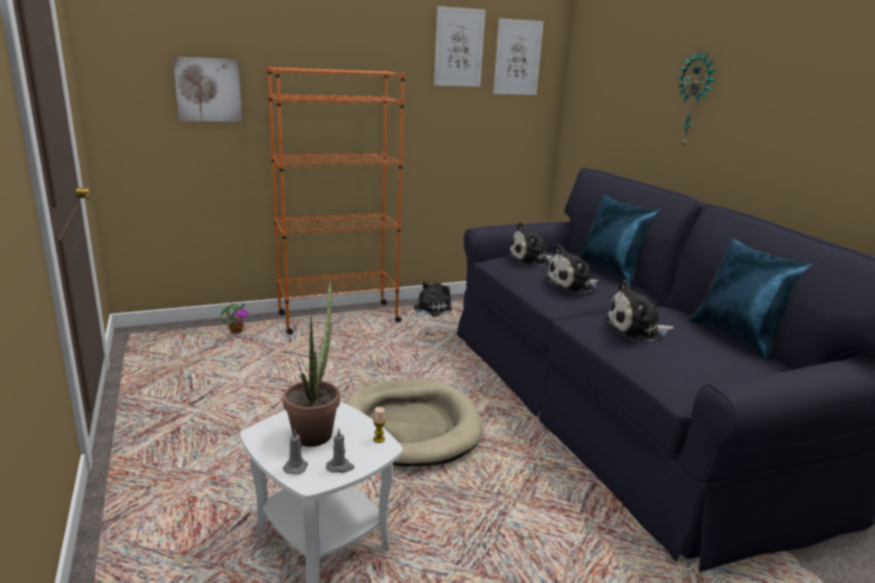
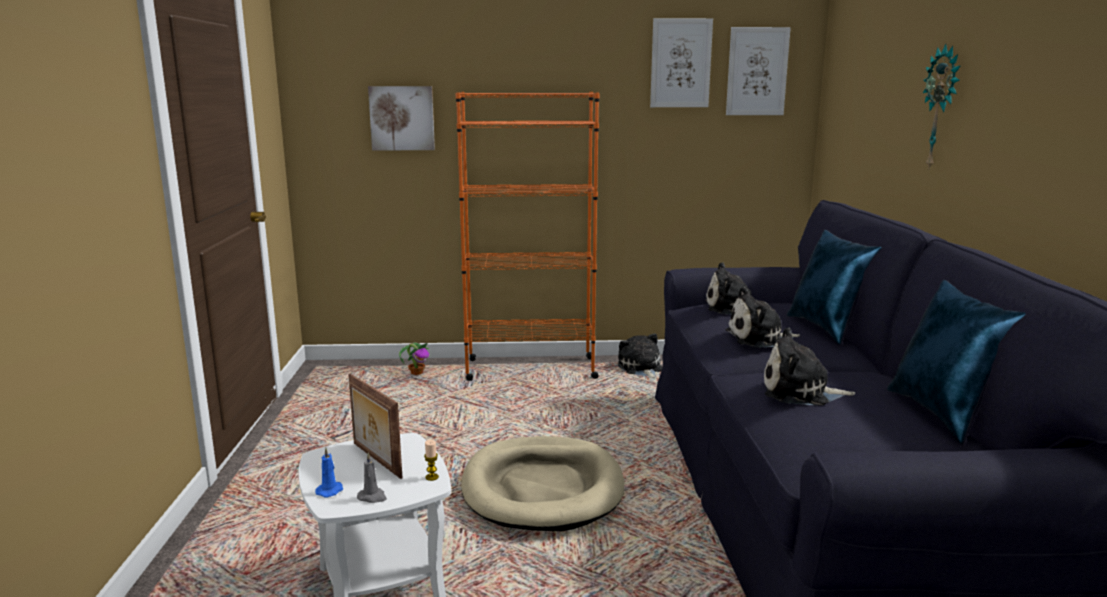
camera: 20 degrees right, 5 degrees down
(296, 467) = (330, 490): grey candle -> blue candle
(315, 430) = (375, 460): potted plant -> picture frame
(430, 310) = (641, 368): plush toy -> plush toy turned 75 degrees counterclockwise

